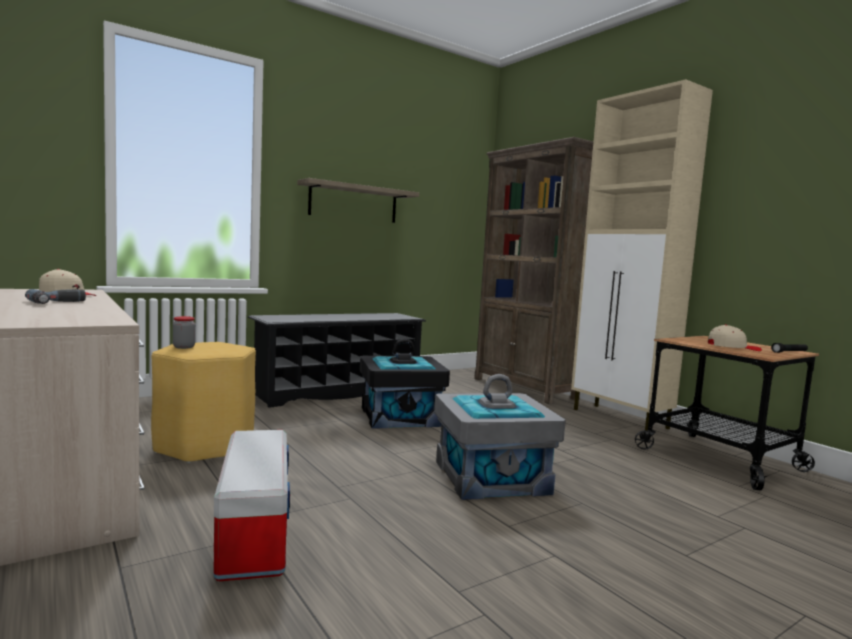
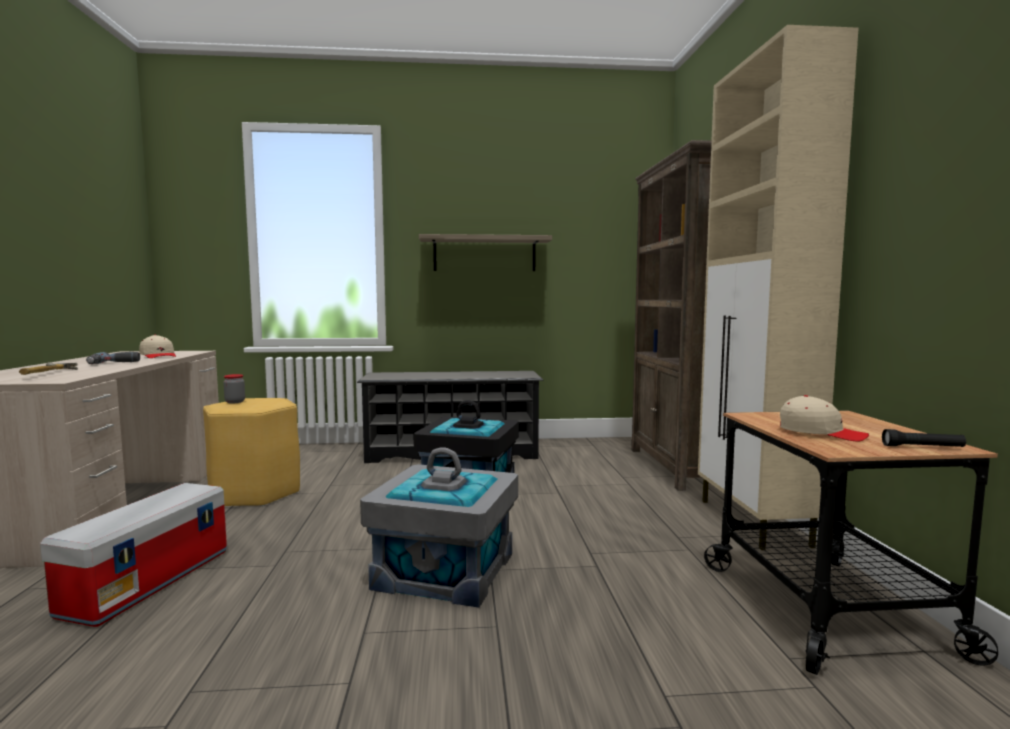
camera: 30 degrees right, 0 degrees up
(49, 314) = (51, 373): none -> hammer

